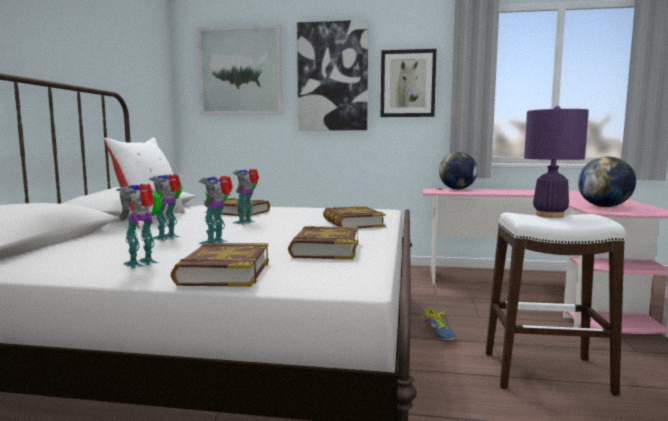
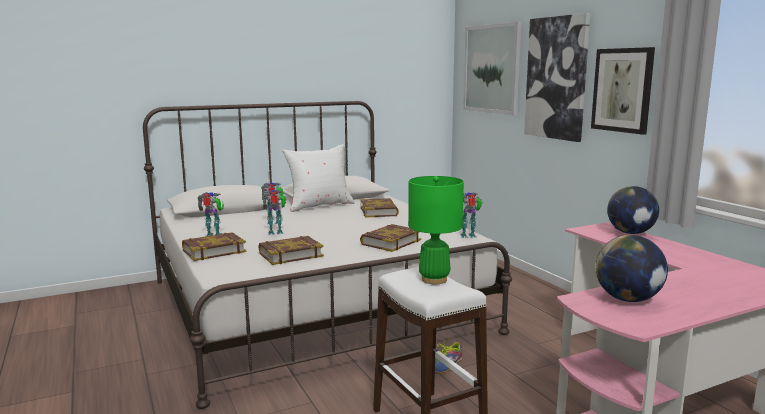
camera: 55 degrees right, 5 degrees up
(246, 222) = (345, 222): toy robot -> toy robot (469, 236)
(550, 215) = (434, 280): purple table lamp -> green table lamp

